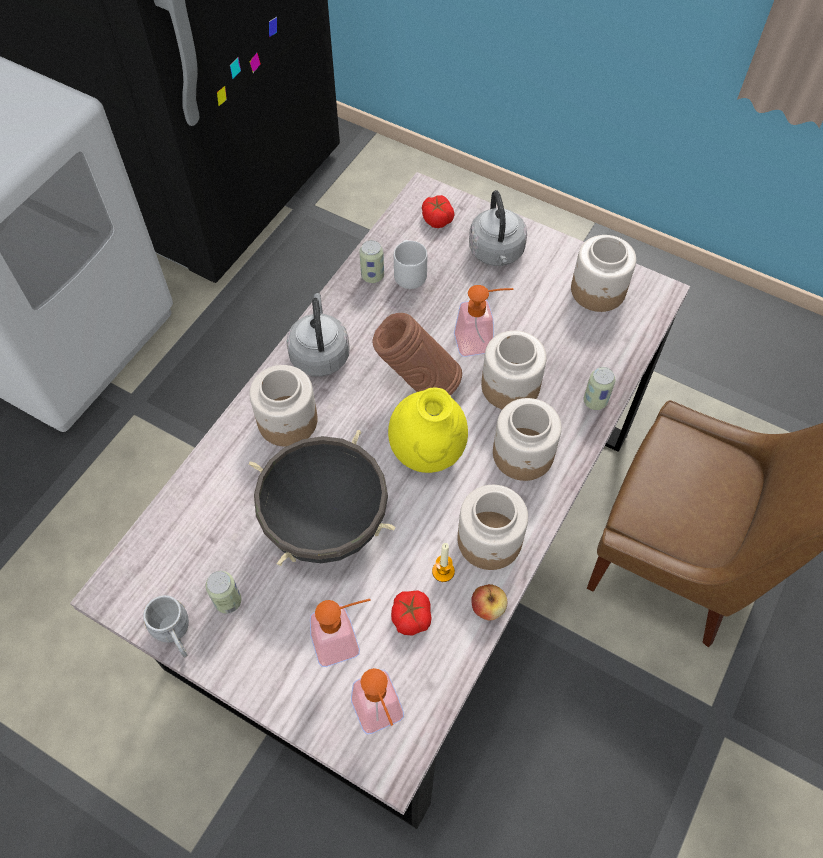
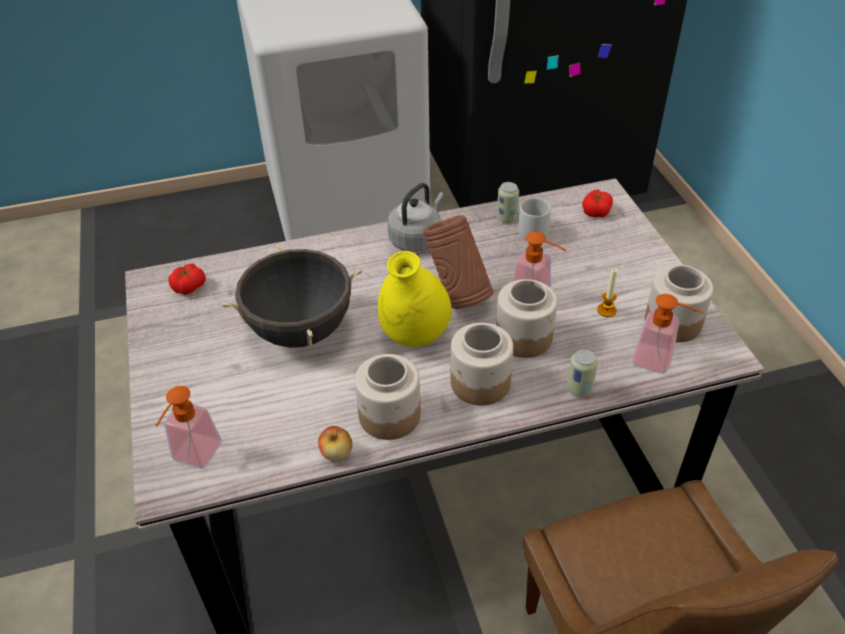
camera: 45 degrees right, 15 degrees down
(176, 635) = (150, 325): grey mug -> none
(228, 601) = (196, 329): can -> none
(286, 421) = (350, 261): jar -> none
(344, 640) = (228, 399): soap dispenser -> soap dispenser (660, 361)
(411, 616) = (283, 418): tomato -> tomato (189, 286)
(443, 571) = (336, 409): candle -> candle (606, 310)
(496, 253) = (616, 254): grey kettle -> none

